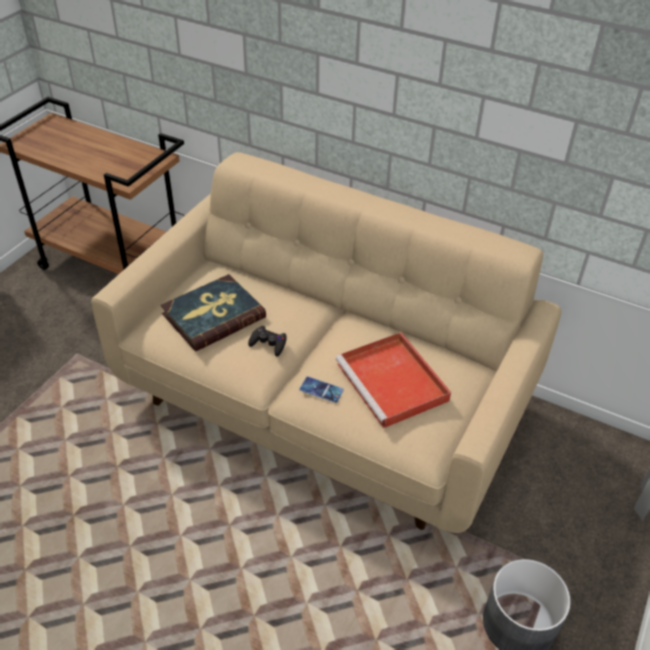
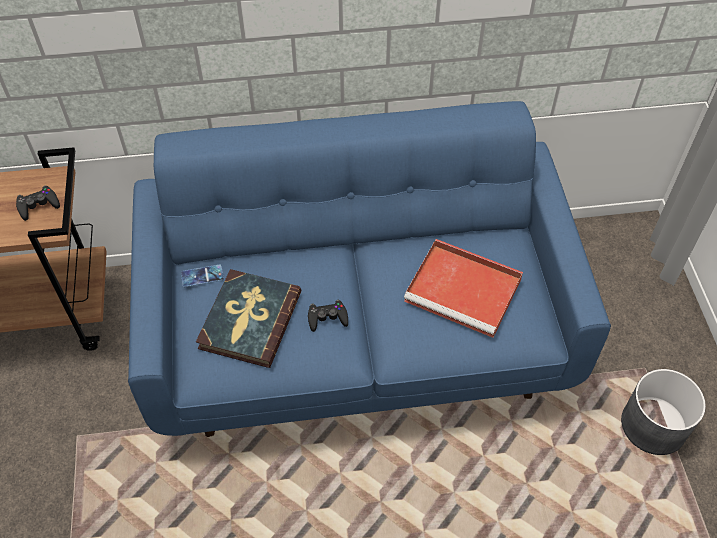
camera: 35 degrees left, 10 degrees up
(134, 167) = (38, 205): none -> black game controller
(321, 390) = (413, 334): phone -> phone (202, 276)
(324, 401) = (359, 334): beige sofa -> blue sofa

